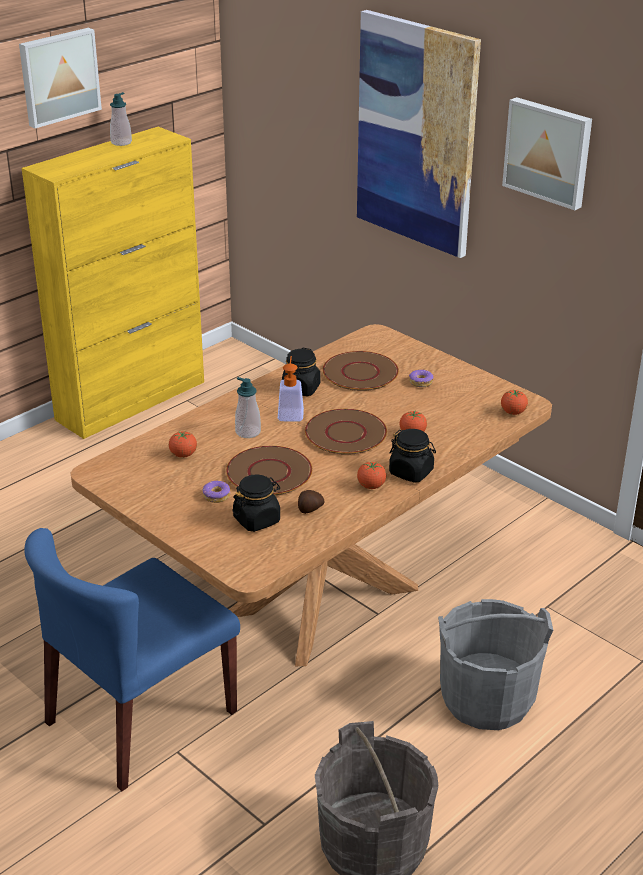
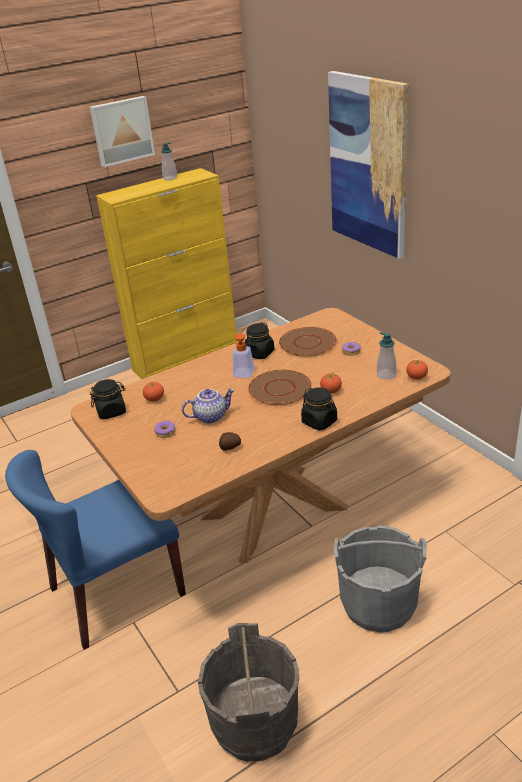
camera: 15 degrees right, 0 degrees up
(248, 432) = (208, 384): soap dispenser -> soap dispenser (386, 375)
(257, 520) = (187, 453): black jar -> black jar (111, 411)
(268, 473) = (210, 416): brown plate -> teapot
(371, 486) = (284, 431): tomato -> none
(548, 152) = (459, 171): picture -> none

